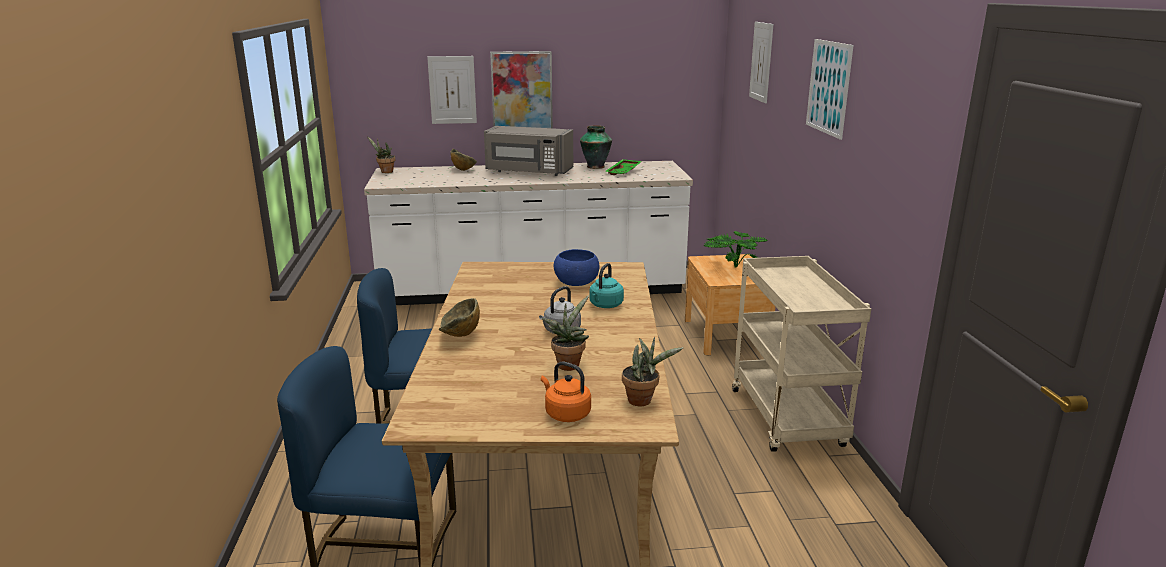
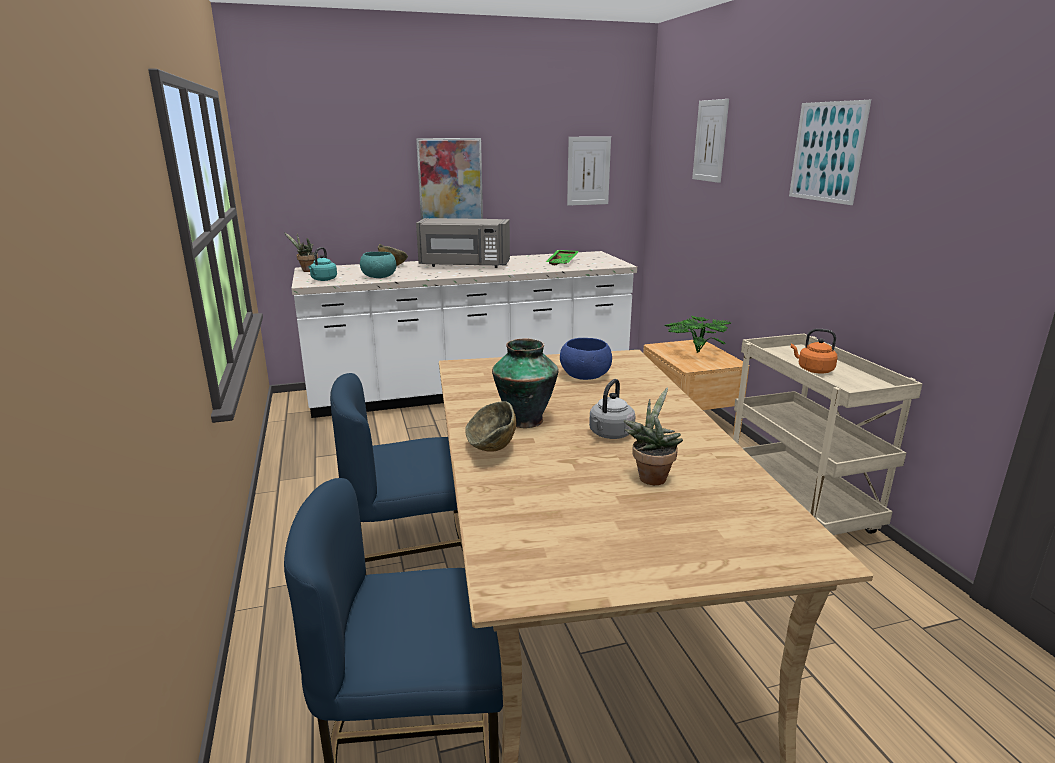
camera: 10 degrees left, 0 degrees up
(445, 180) = (379, 276): none -> turquoise bowl
(452, 90) = (376, 180): picture -> picture (588, 171)
(565, 414) = (701, 548): orange kettle -> orange kettle (813, 370)
(595, 166) = (530, 258): vase -> vase (524, 420)
(605, 305) = (637, 399): turquoise kettle -> turquoise kettle (323, 280)
(643, 400) = (781, 518): potted plant -> none

